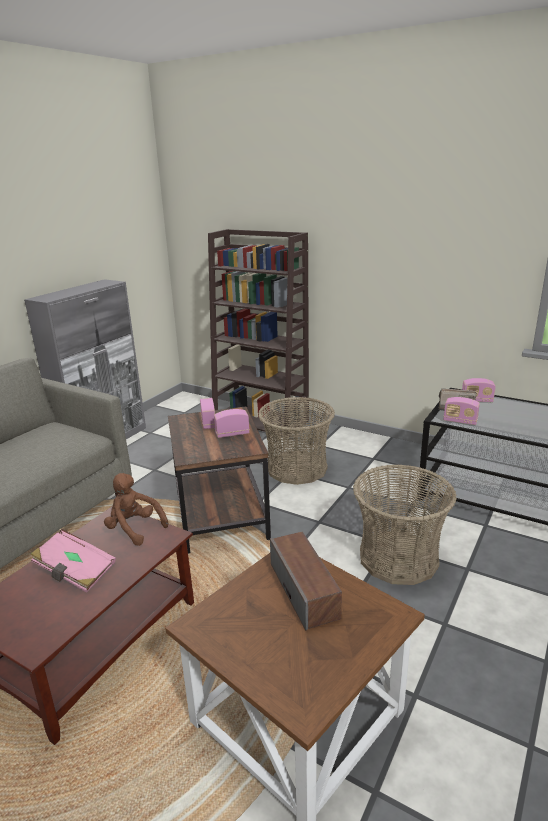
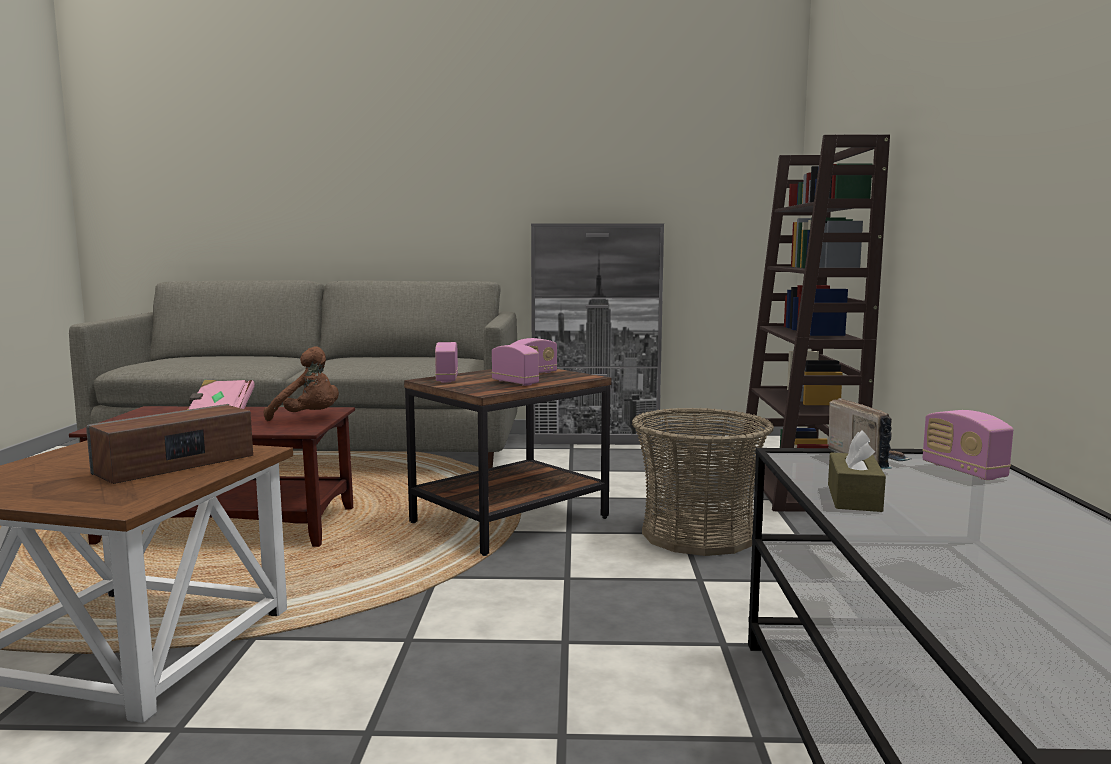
camera: 60 degrees right, 15 degrees down
(134, 529) = (308, 418): brown plush toy -> brown plush toy turned 105 degrees clockwise
(398, 558) = (530, 657): basket -> none
(460, 421) = (811, 468): radio -> radio (447, 379)
(502, 428) = (854, 498): none -> brown tissue box

